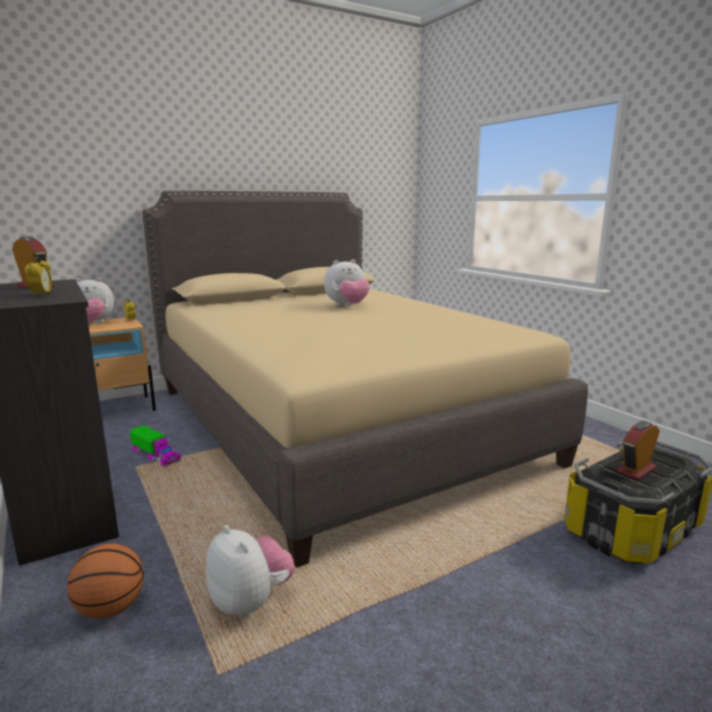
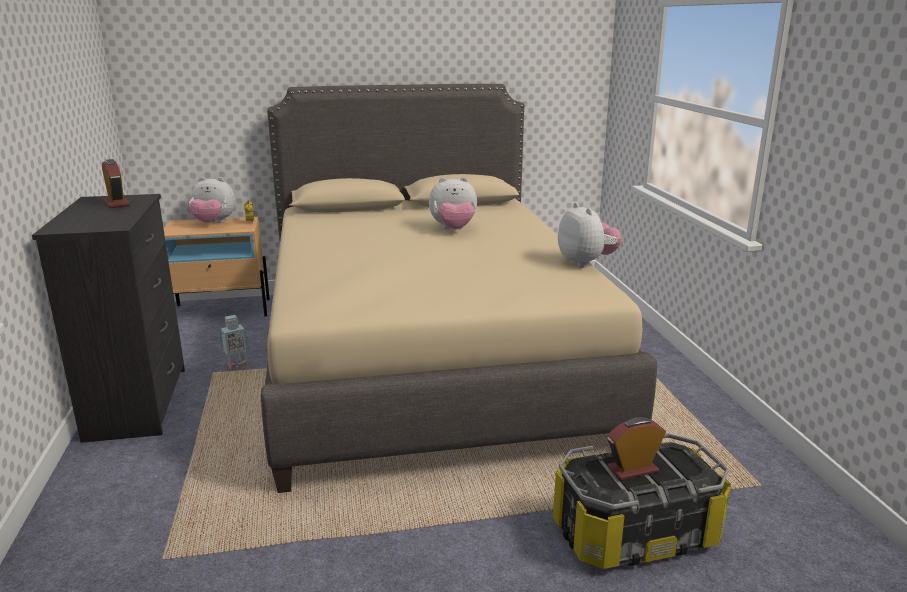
camera: 20 degrees right, 5 degrees up
(42, 295) = (107, 218): alarm clock -> none
(111, 608) = (122, 491): basketball -> none
(155, 456) = (236, 364): toy truck -> toy robot
(251, 601) = (223, 512): plush toy -> plush toy (586, 263)

